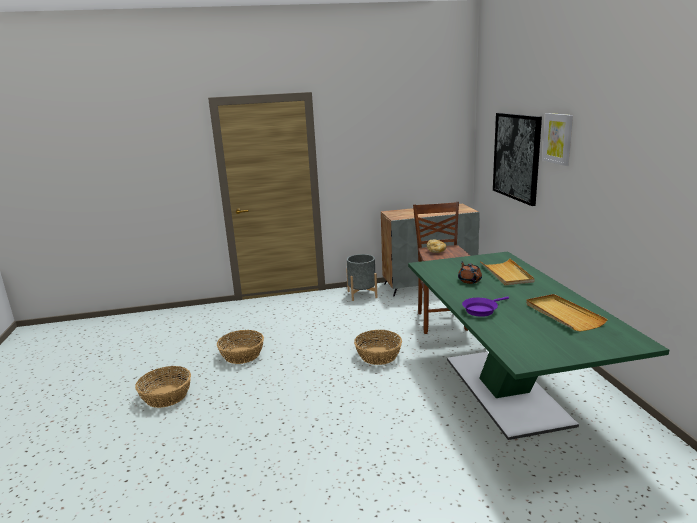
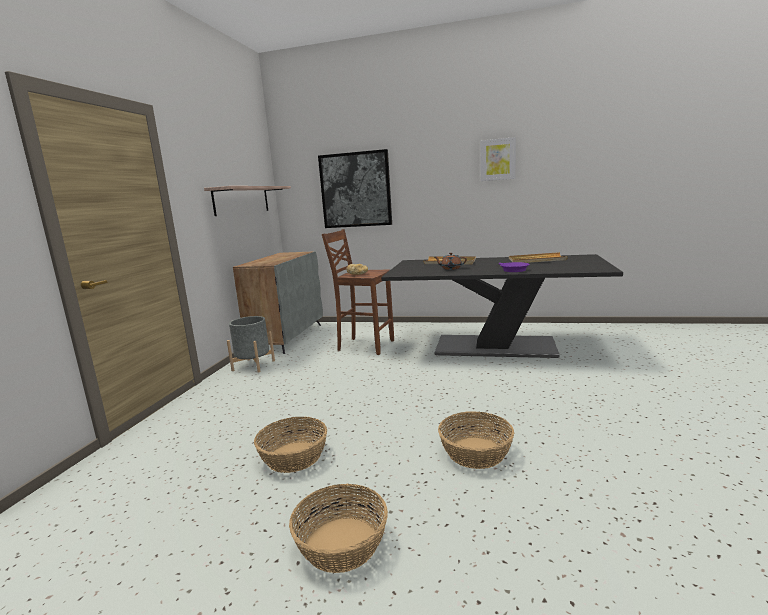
camera: 65 degrees left, 5 degrees down
(379, 355) = (396, 378): basket -> basket (476, 452)
(410, 154) = (242, 200): none -> shelf
(505, 390) = (495, 347): green dining table -> black dining table
(558, 138) = (413, 163): picture -> picture (497, 159)

